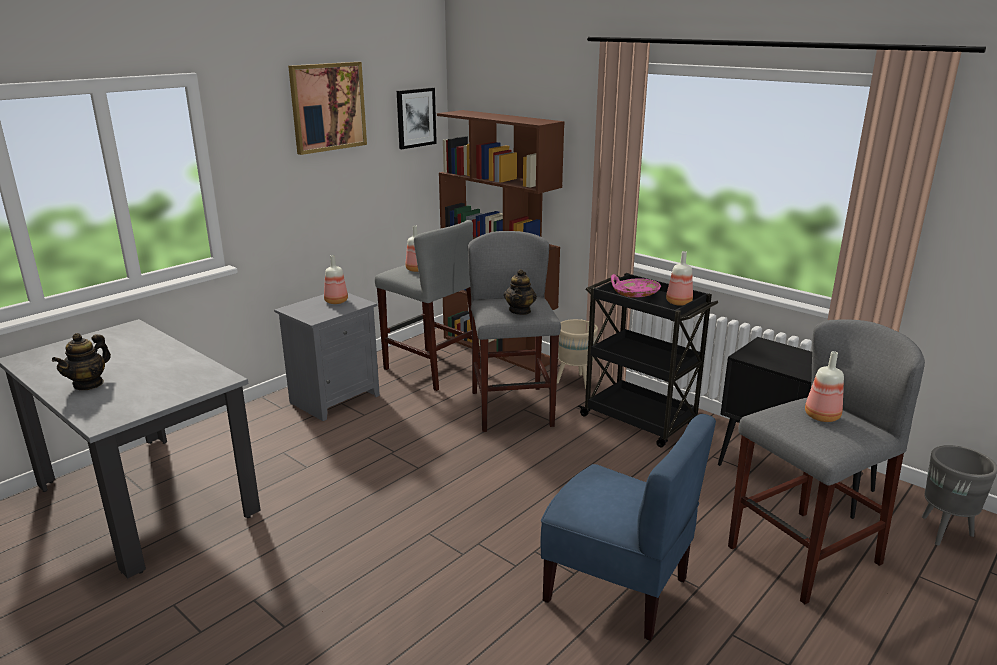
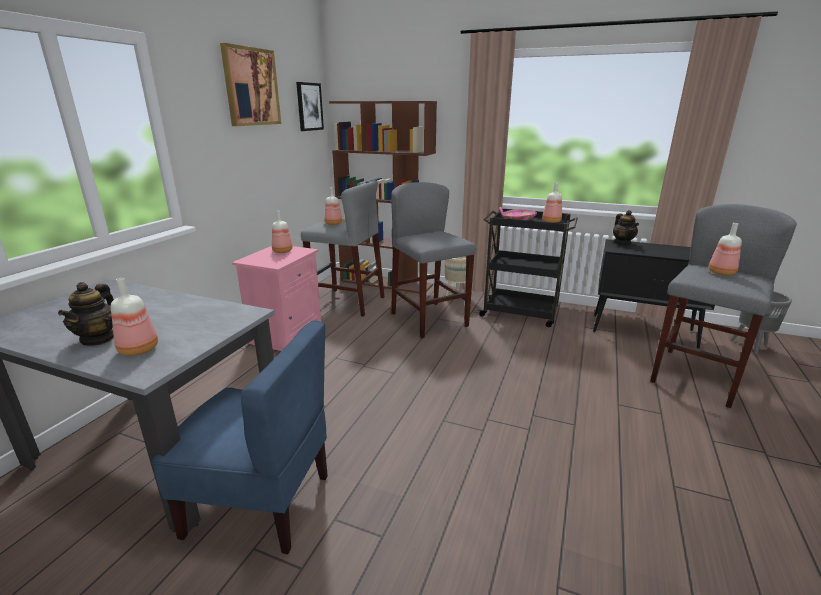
camera: 20 degrees left, 0 degrees up
(110, 401) = (140, 350): none -> bottle
(335, 398) = (286, 334): grey nightstand -> pink nightstand
(520, 311) = (443, 239): teapot -> teapot (623, 243)
(617, 589) = (613, 428): blue chair -> blue chair (260, 503)

